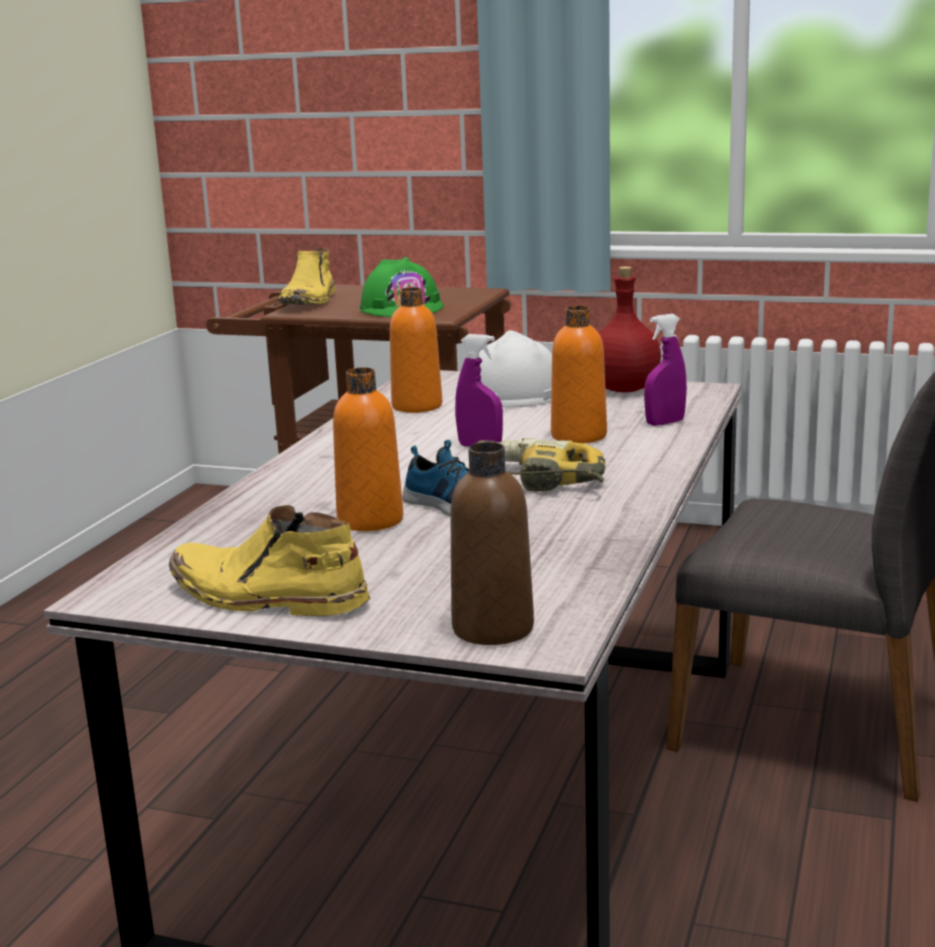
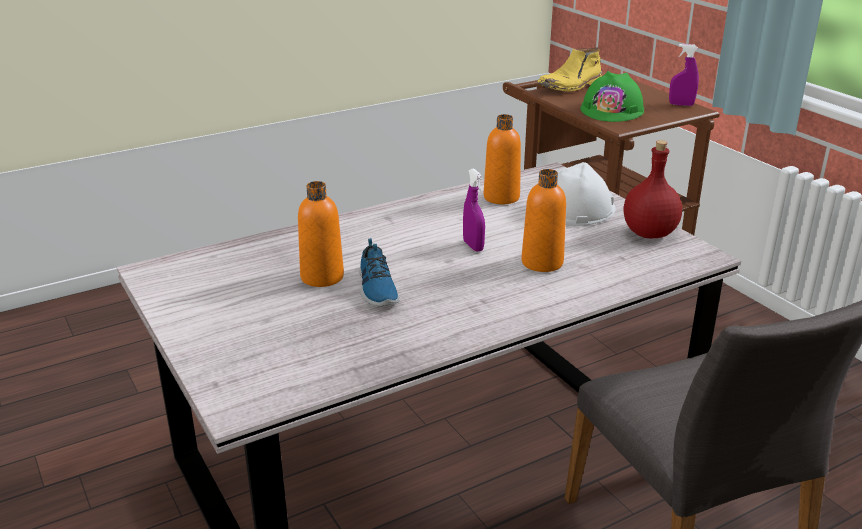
camera: 40 degrees right, 10 degrees up
(266, 597) = (194, 306): yellow boot -> none
(493, 629) = (236, 383): brown bottle -> none
(536, 480) = (452, 287): power drill -> none
(665, 423) = (615, 275): purple spray bottle -> purple spray bottle (681, 104)

